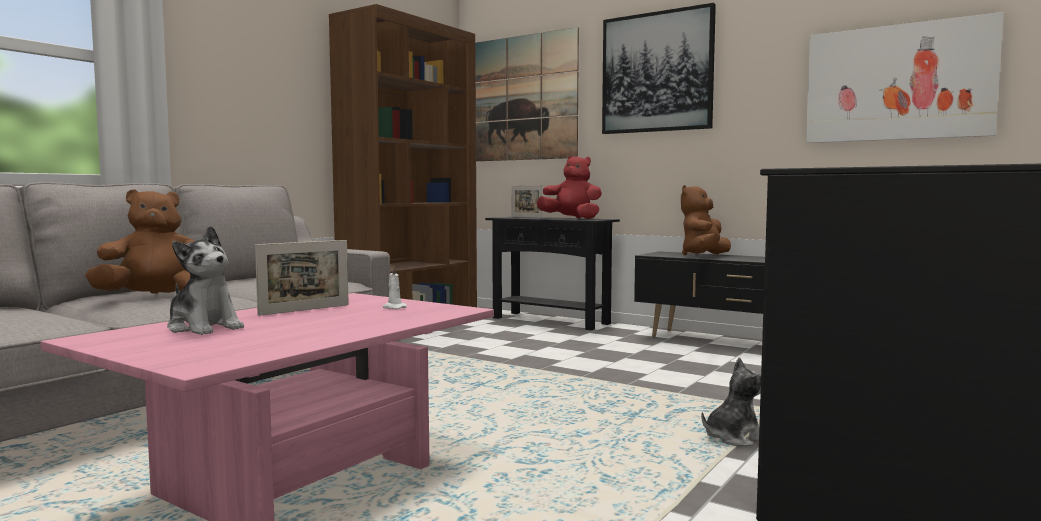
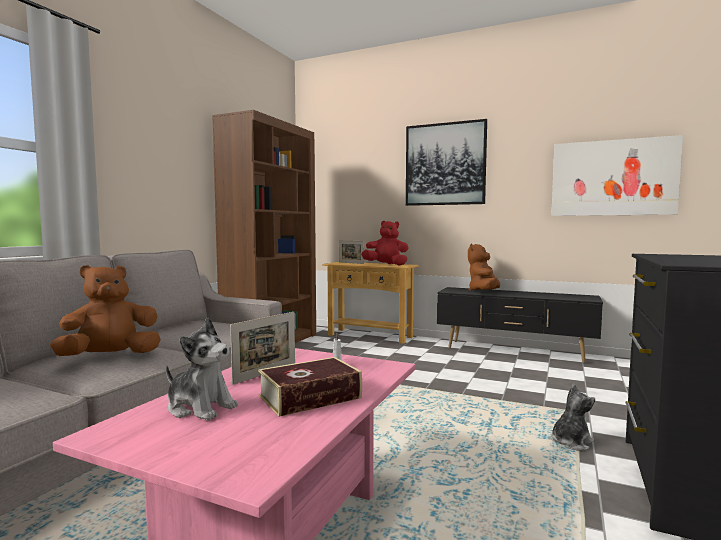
camera: 10 degrees left, 0 degrees up
(329, 326) = (310, 397): none -> book
(525, 98) = (347, 178): picture -> none
(550, 321) = (370, 336): black console table -> beige console table

